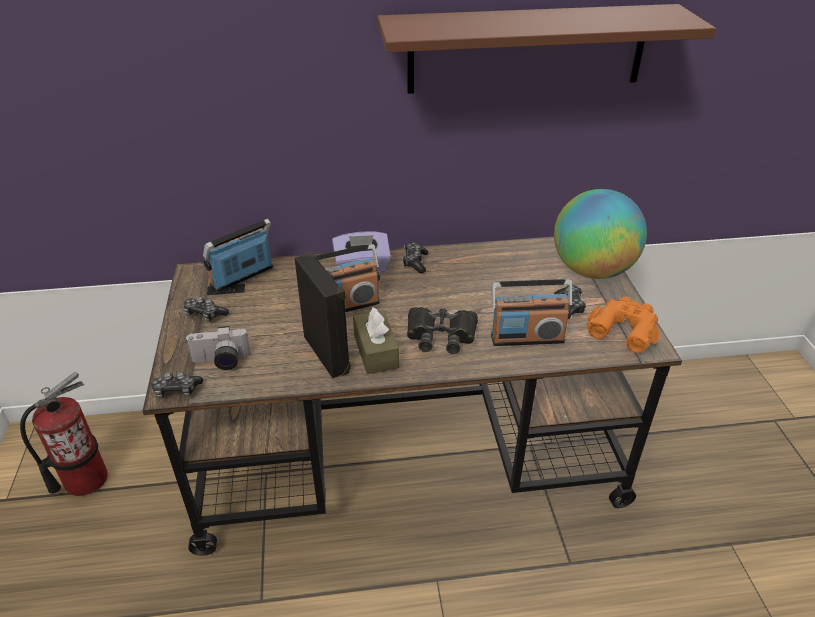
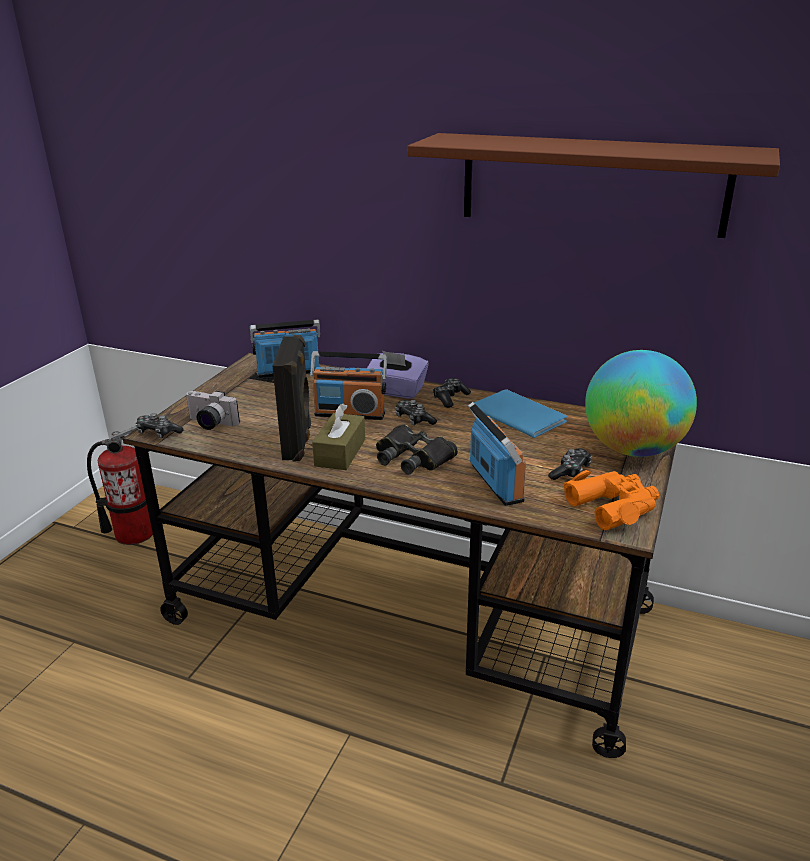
camera: 30 degrees right, 10 degrees down
(205, 314) = (232, 390): game controller -> game controller (414, 420)
(482, 261) = (518, 413): none -> blue book
(526, 338) = (495, 483): radio -> radio turned 135 degrees counterclockwise

